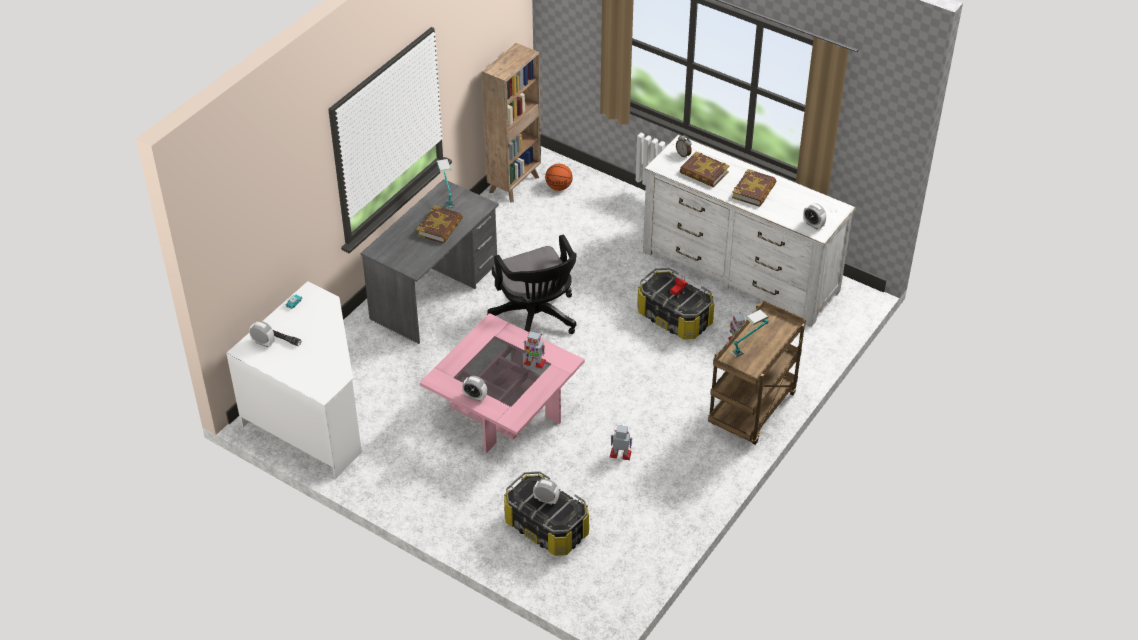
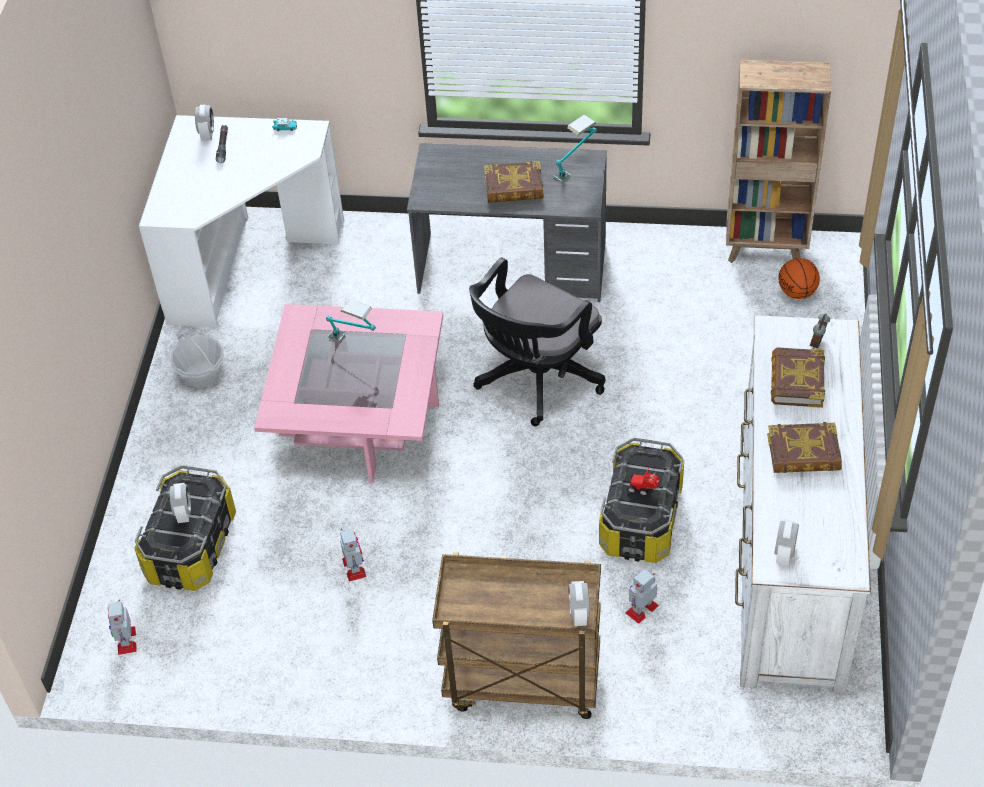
camera: 65 degrees right, 5 degrees up
(399, 474) = (202, 374): none -> basket
(475, 397) = (290, 363): alarm clock -> alarm clock (579, 613)
(534, 362) = (384, 391): toy robot -> toy robot (126, 640)
(749, 347) = (503, 588): table lamp -> table lamp (354, 342)

